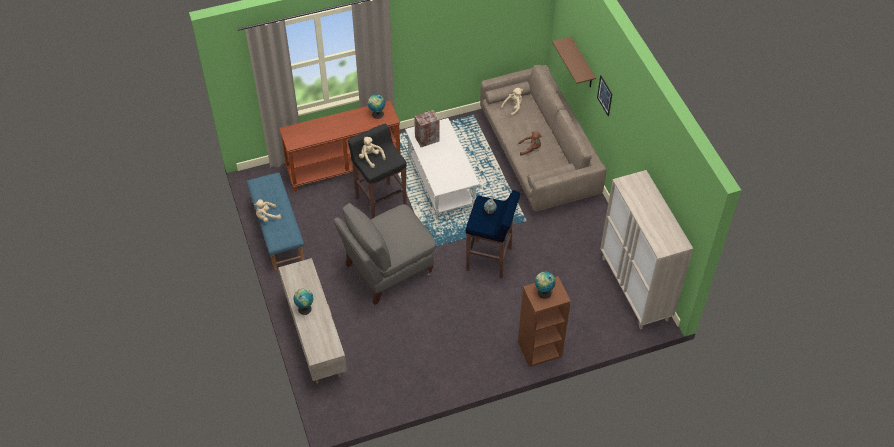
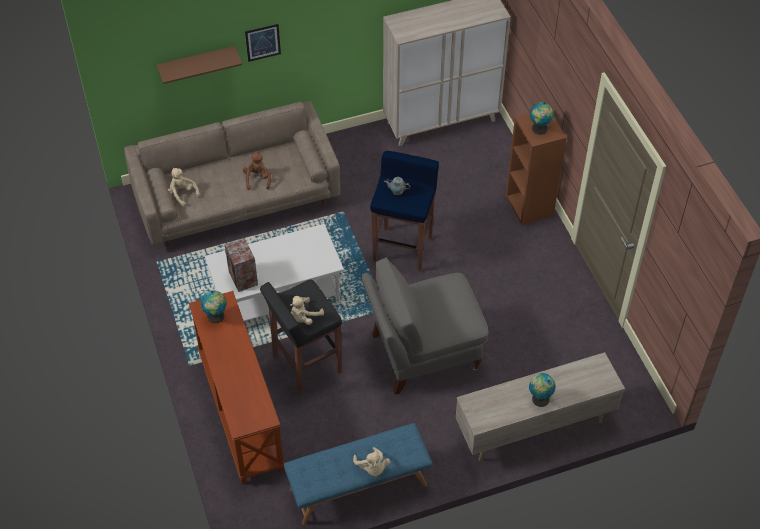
camera: 90 degrees left, 0 degrees up
(387, 270) = (423, 353): grey armchair -> grey armchair turned 105 degrees clockwise

